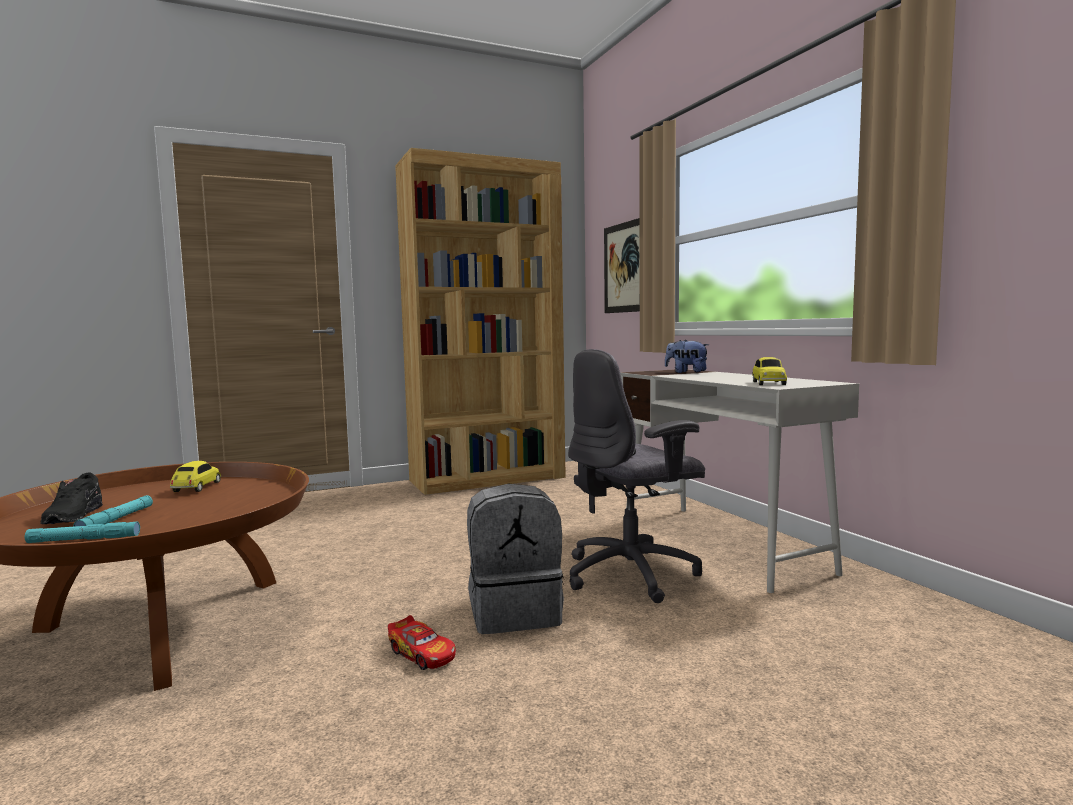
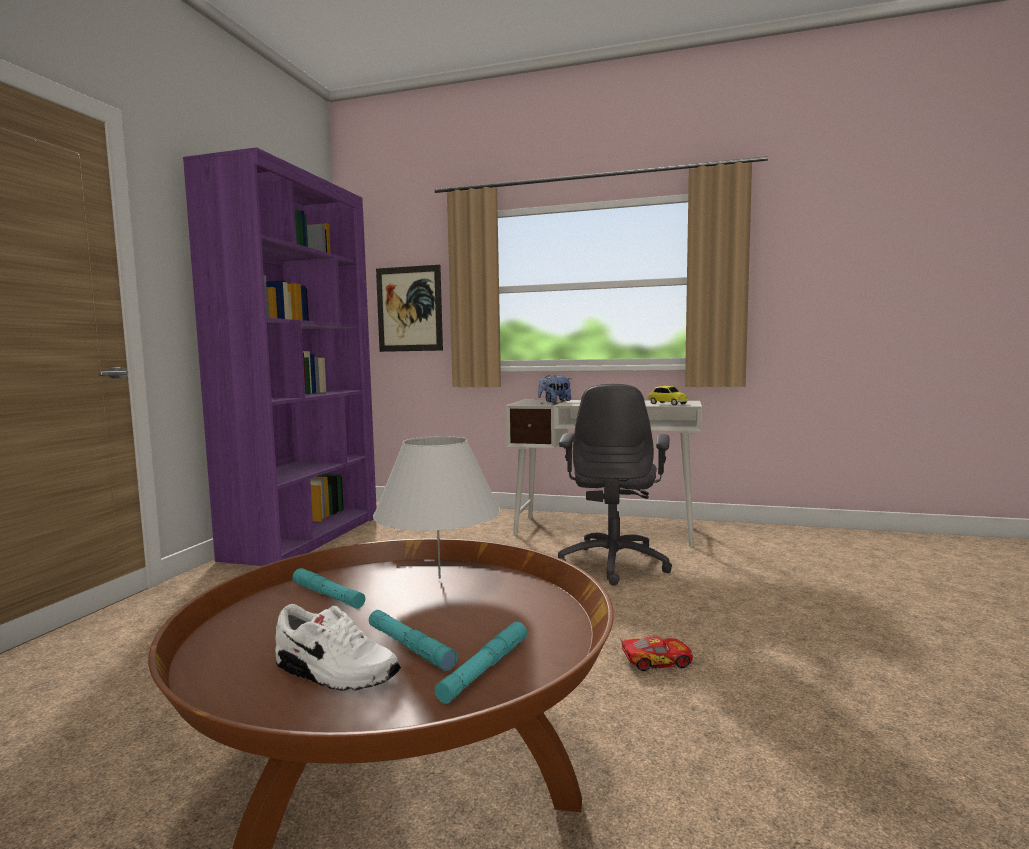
camera: 50 degrees left, 0 degrees up
(72, 517) = (334, 673): black shoe -> white shoe
(196, 487) = (328, 595): toy car -> turquoise flashlight
(251, 497) = (439, 578): none -> white table lamp
(488, 479) = (305, 537): brown bookcase -> purple bookcase
(515, 612) = (626, 612): grey backpack -> none

